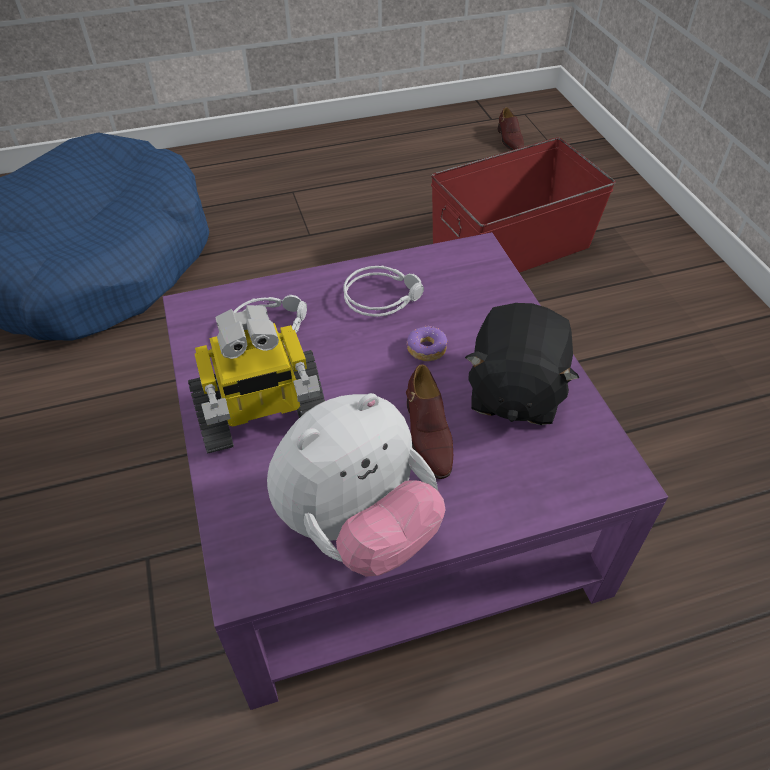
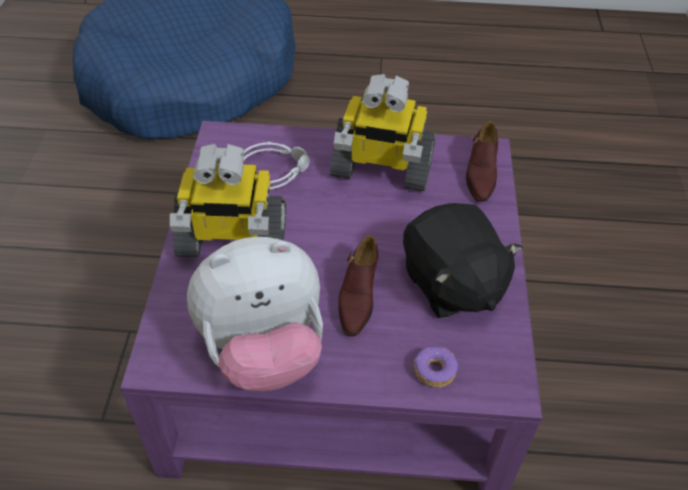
camera: 20 degrees right, 0 degrees up
(383, 295) = (381, 169): grey headphones -> toy robot
(426, 349) = (394, 225): donut -> donut (434, 371)
(509, 140) = (611, 55): brown shoe -> brown shoe (480, 173)
(512, 249) = (562, 161): red storage box -> none
(513, 391) = (451, 284): black plush toy -> black plush toy turned 60 degrees counterclockwise

